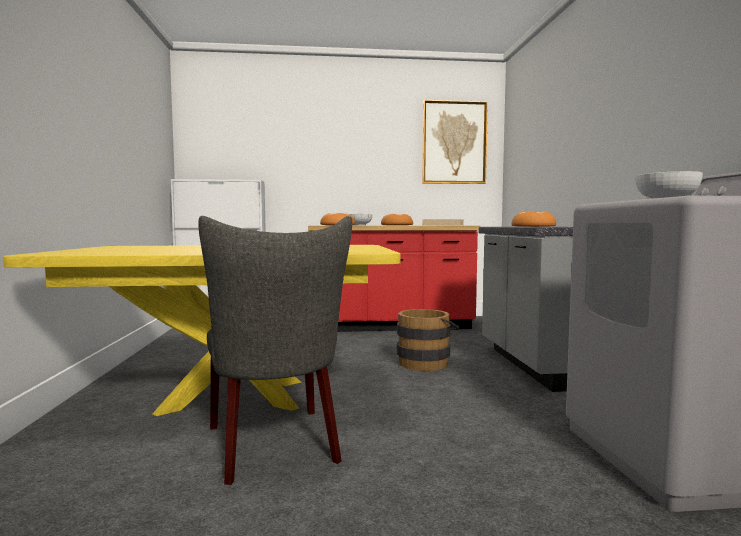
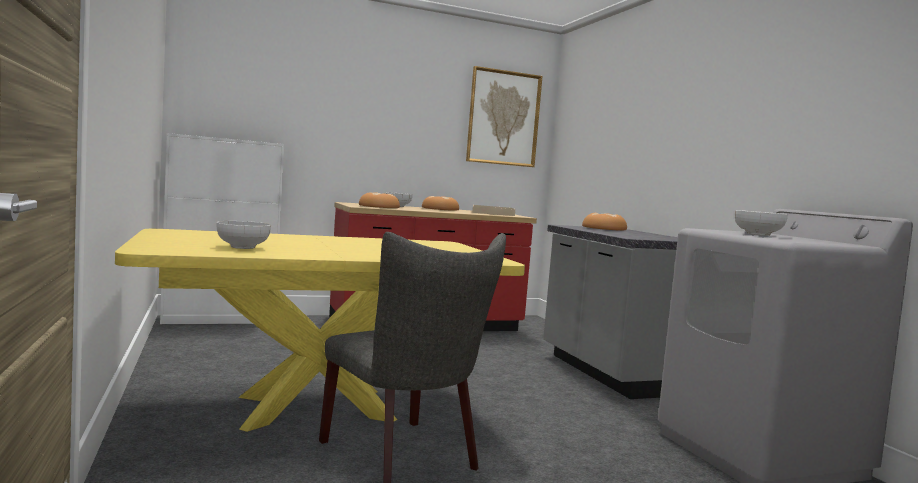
camera: 15 degrees left, 0 degrees up
(140, 251) = (242, 247): none -> bowl
(426, 362) = (493, 369): brown bucket -> none

